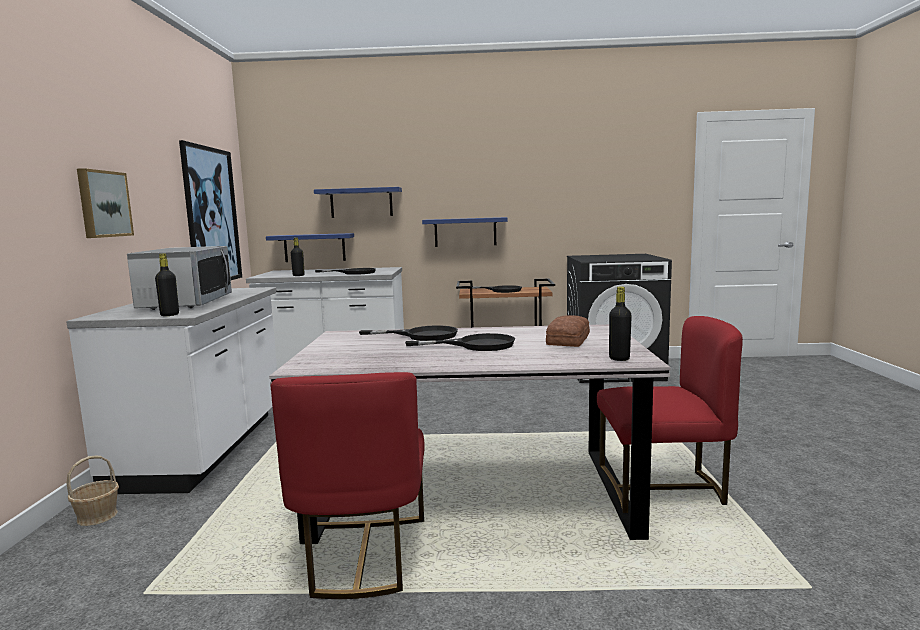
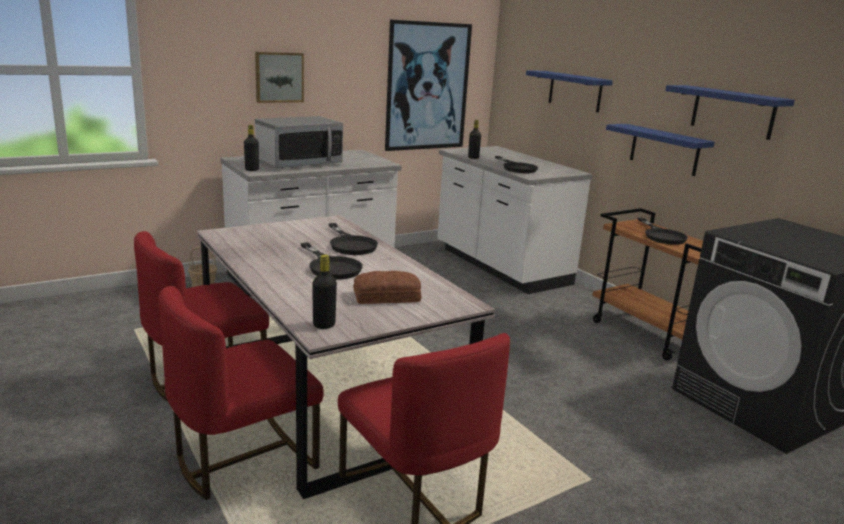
camera: 55 degrees right, 10 degrees up
(314, 247) = (531, 131): blue shelf -> blue shelf (732, 112)
(560, 560) = (243, 459): none -> red chair

